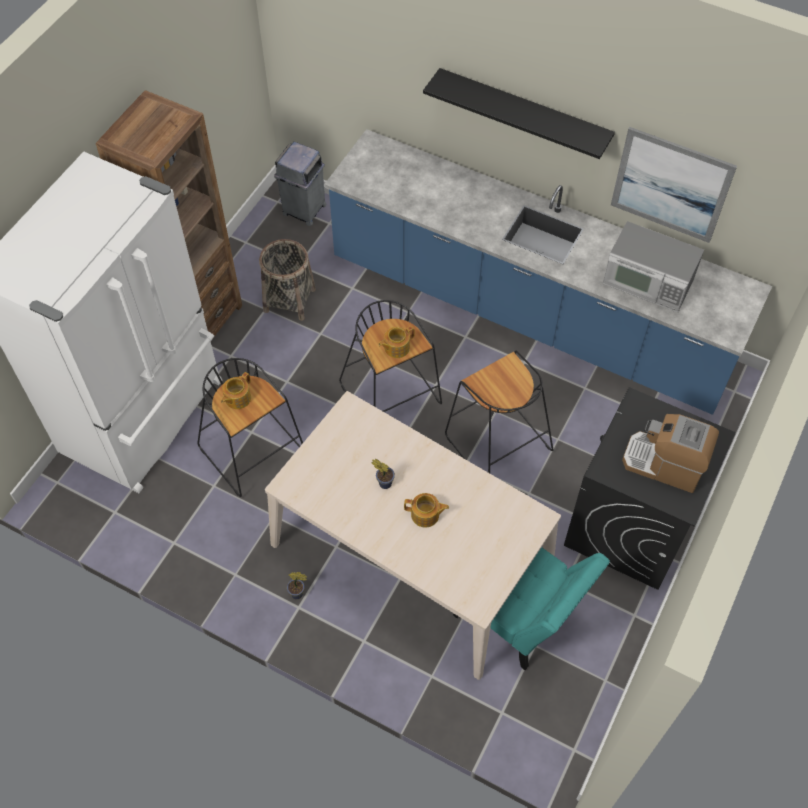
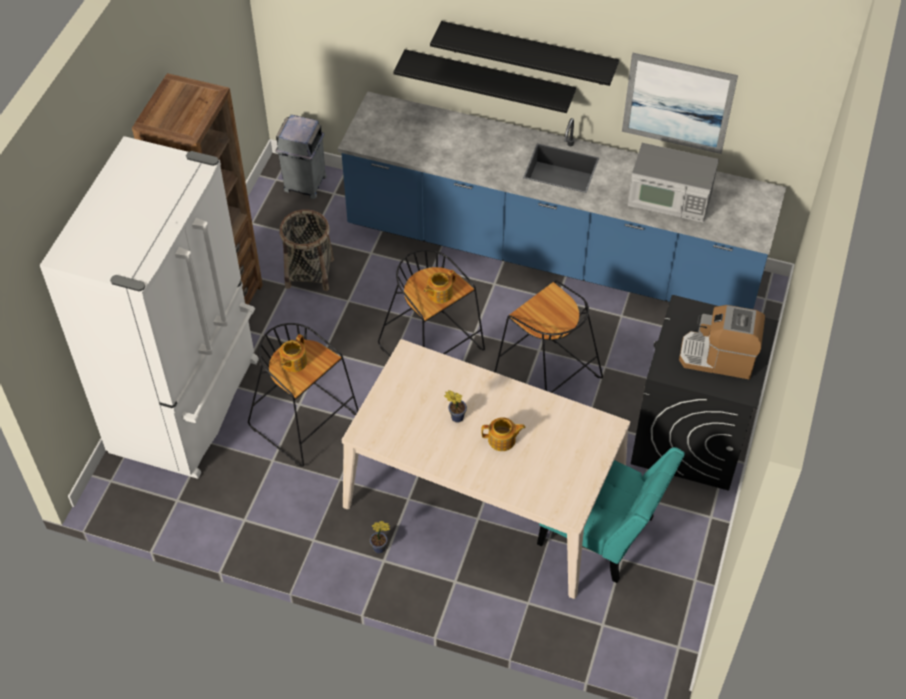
camera: 10 degrees left, 5 degrees down
(483, 135) = (489, 81): none -> black shelf

